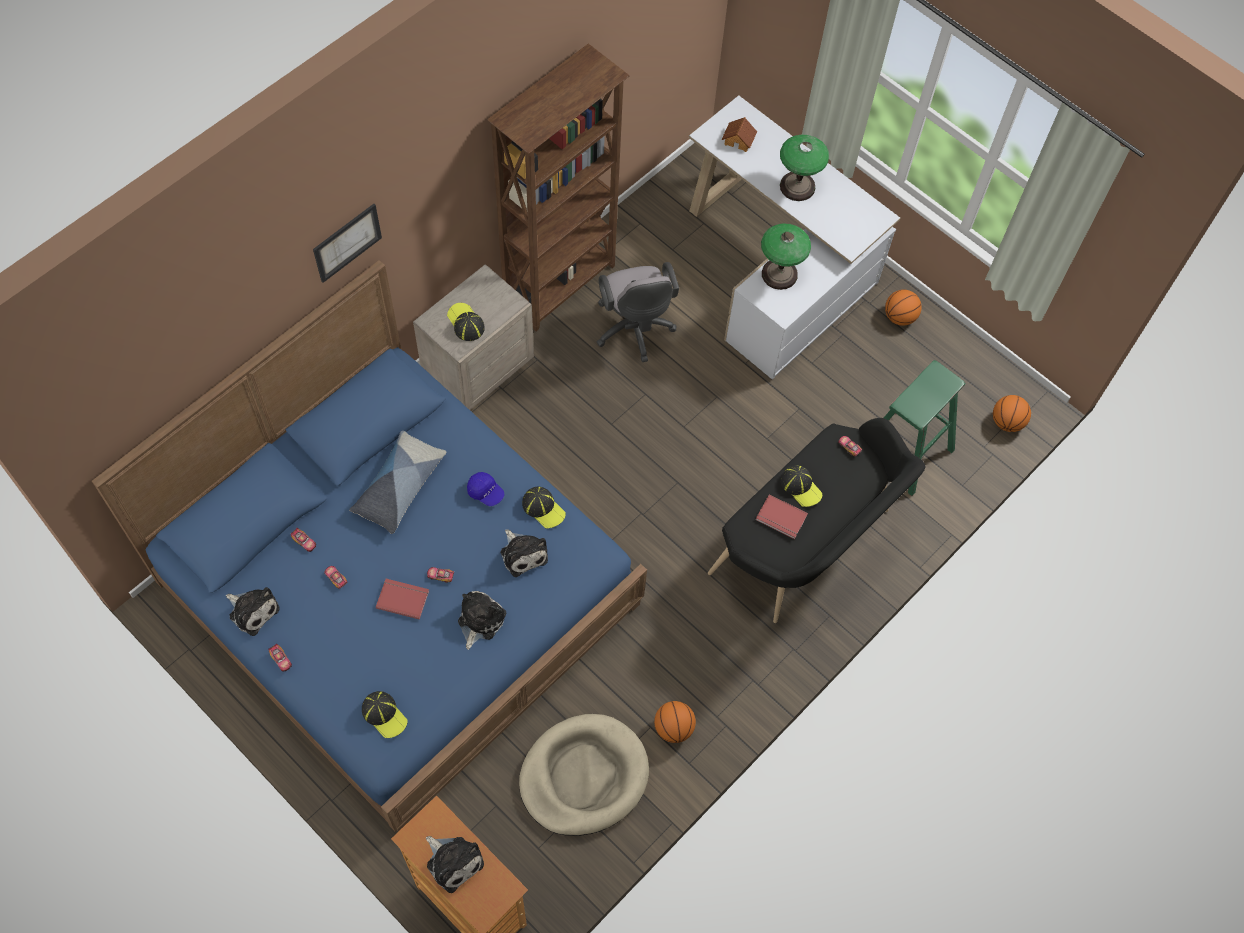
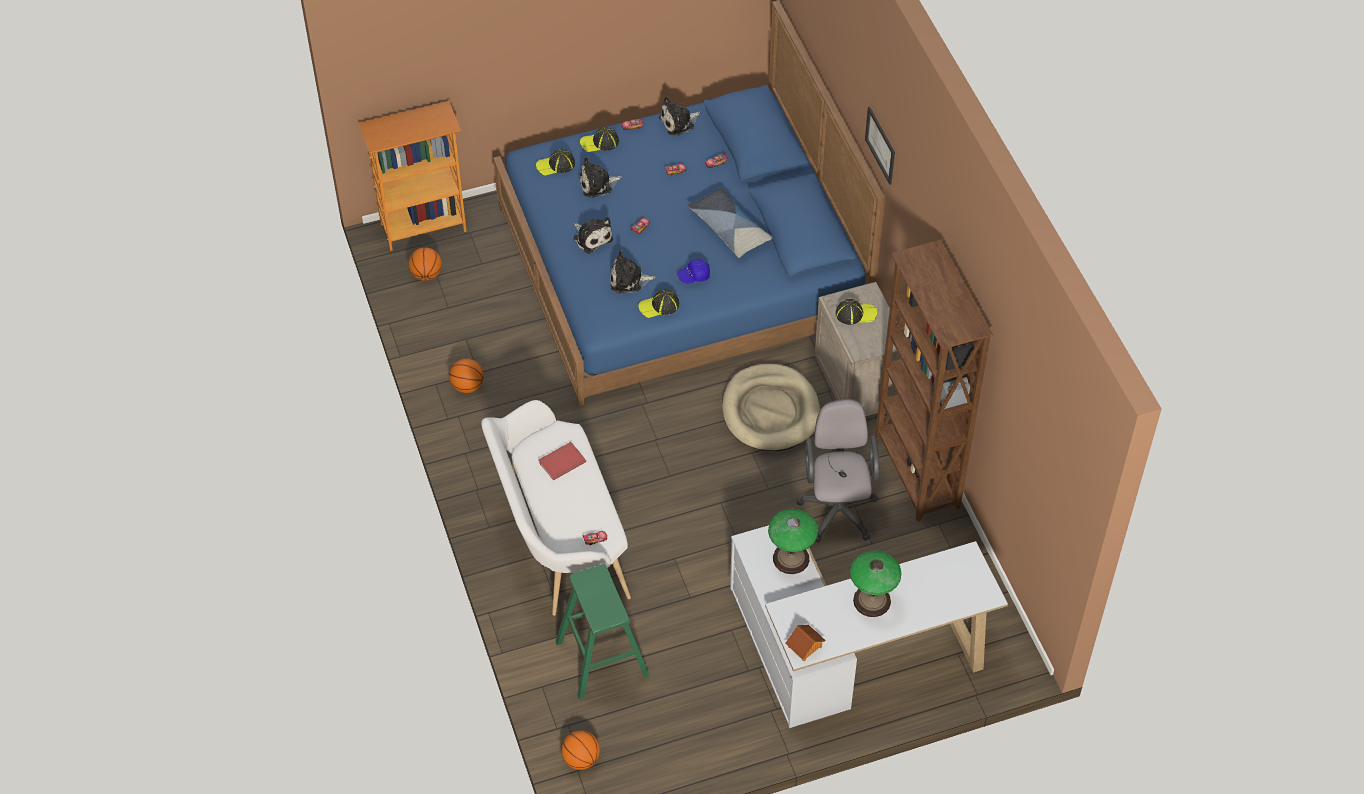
camera: 120 degrees right, 10 degrees down
(403, 598) = (636, 201): red book -> none
(453, 861) = (413, 124): plush toy -> plush toy (597, 184)
(583, 776) = (468, 319): beige dog bed -> beige dog bed (770, 411)
(634, 331) = (838, 507): grey office chair -> grey office chair turned 75 degrees clockwise
(739, 140) = (950, 578): toy house -> toy house (805, 646)
(801, 487) = (580, 488): cap -> cap (599, 142)
(807, 545) = (558, 541): black bench -> white bench
(899, 317) = (742, 728): basketball -> basketball (426, 274)

